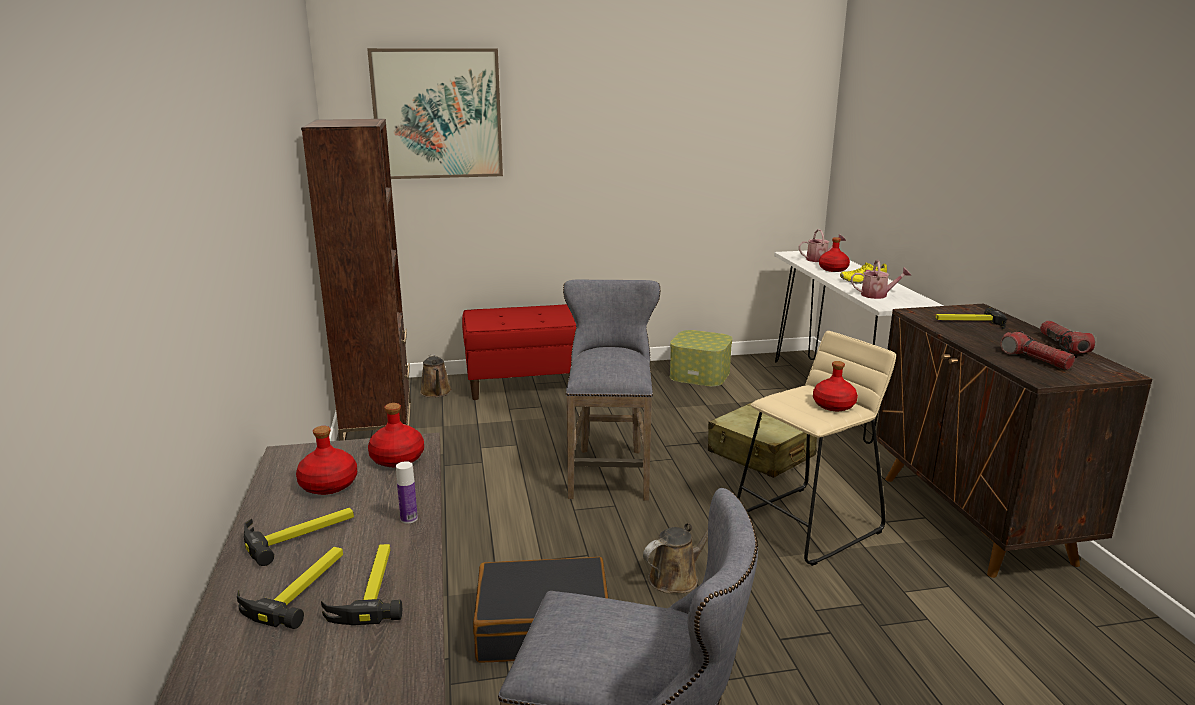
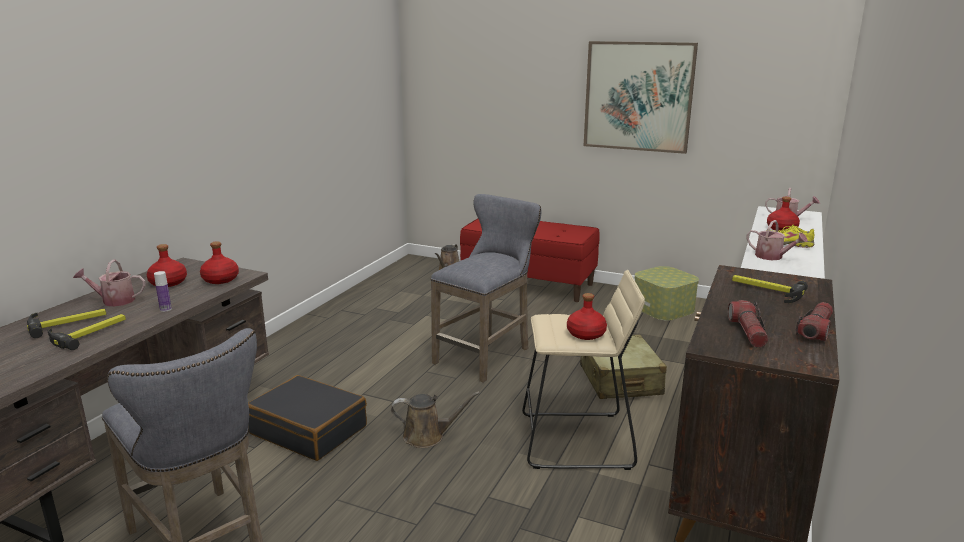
camera: 35 degrees right, 0 degrees up
(300, 534) = (114, 301): hammer -> watering can
(378, 425) = (386, 284): brown bookcase -> none
(437, 114) = (476, 58): picture -> picture (638, 96)

